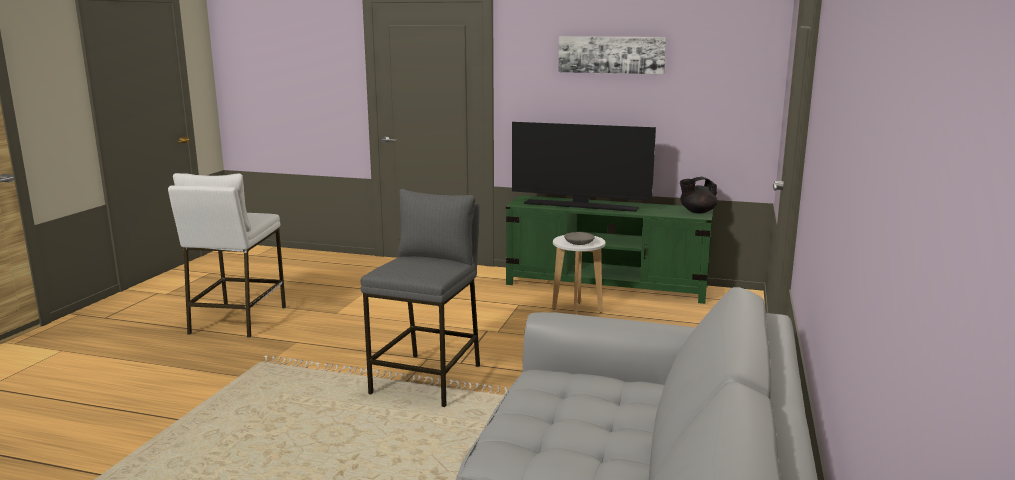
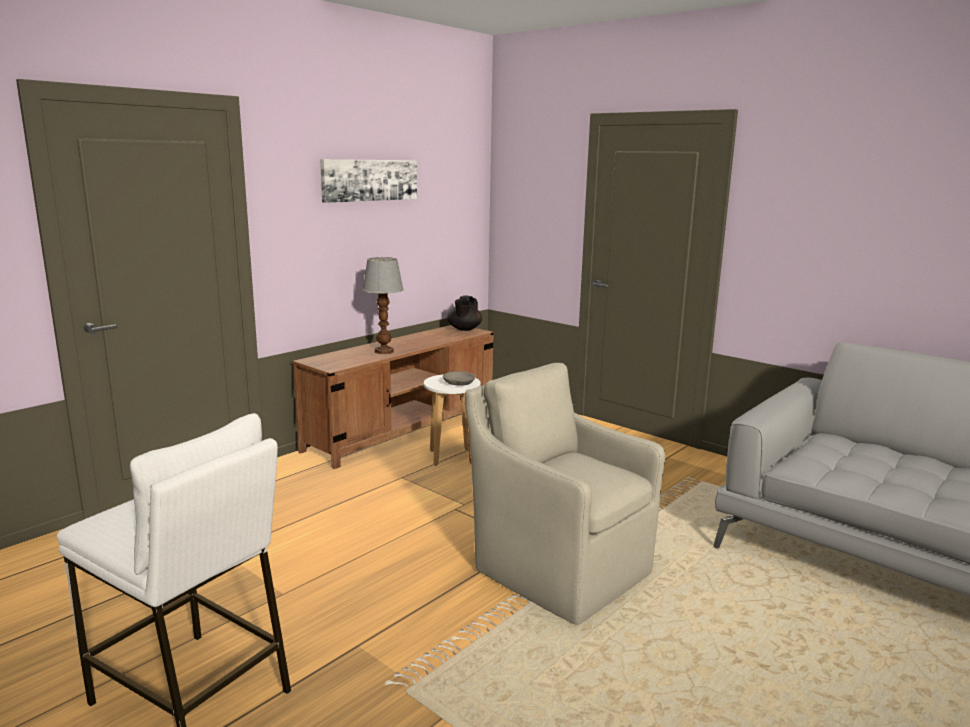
camera: 65 degrees left, 0 degrees up
(428, 379) = (558, 569): grey stool -> beige armchair
(581, 206) = (384, 351): television -> table lamp
(606, 285) = (403, 429): green tv stand -> brown tv stand

